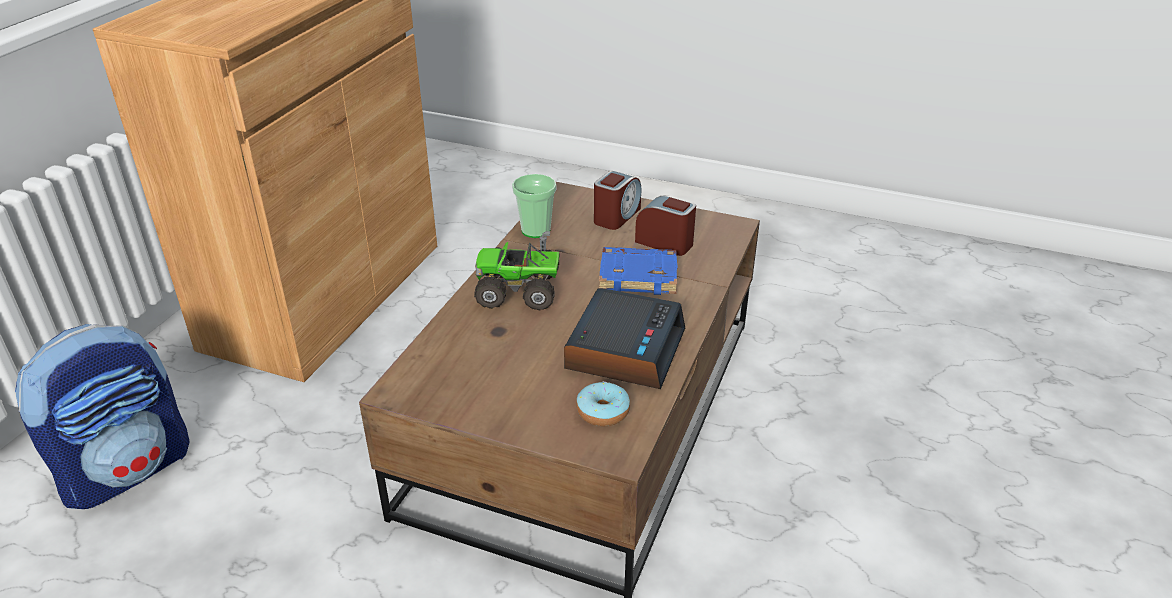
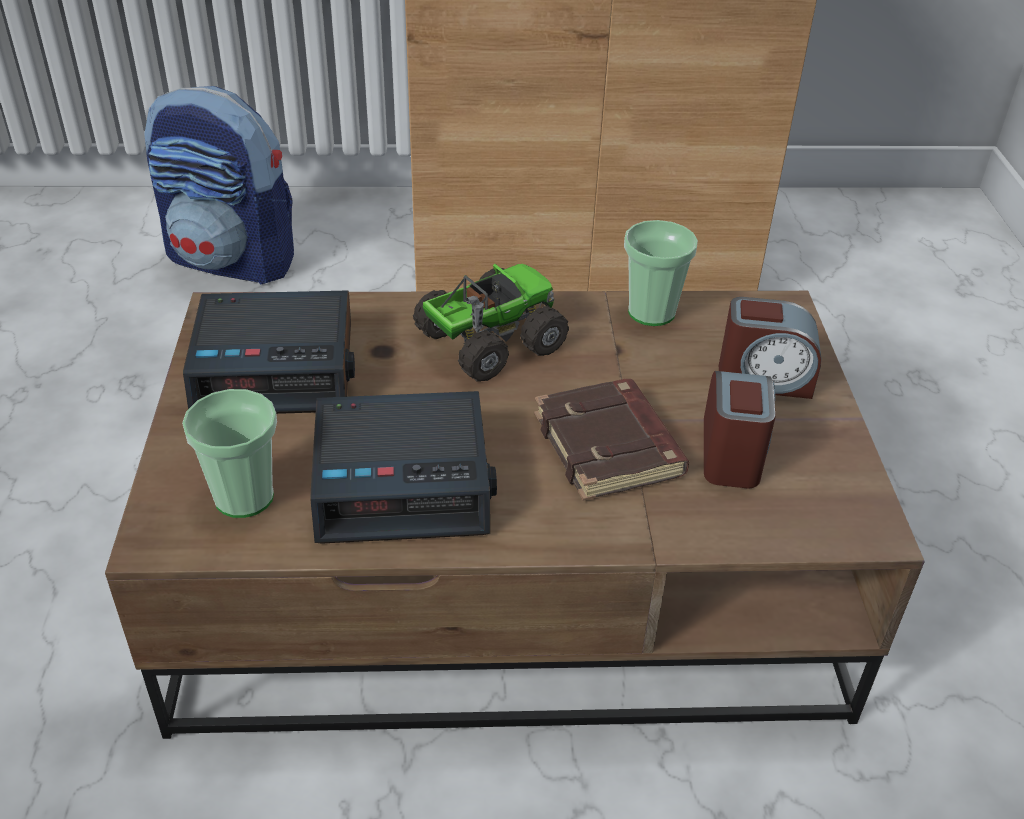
camera: 65 degrees right, 5 degrees up
(484, 376) = (277, 368): none -> alarm clock
(520, 290) = (487, 342): toy truck -> toy truck turned 75 degrees clockwise
(602, 412) = (244, 497): donut -> cup
(639, 275) = (610, 447): blue book -> brown book

